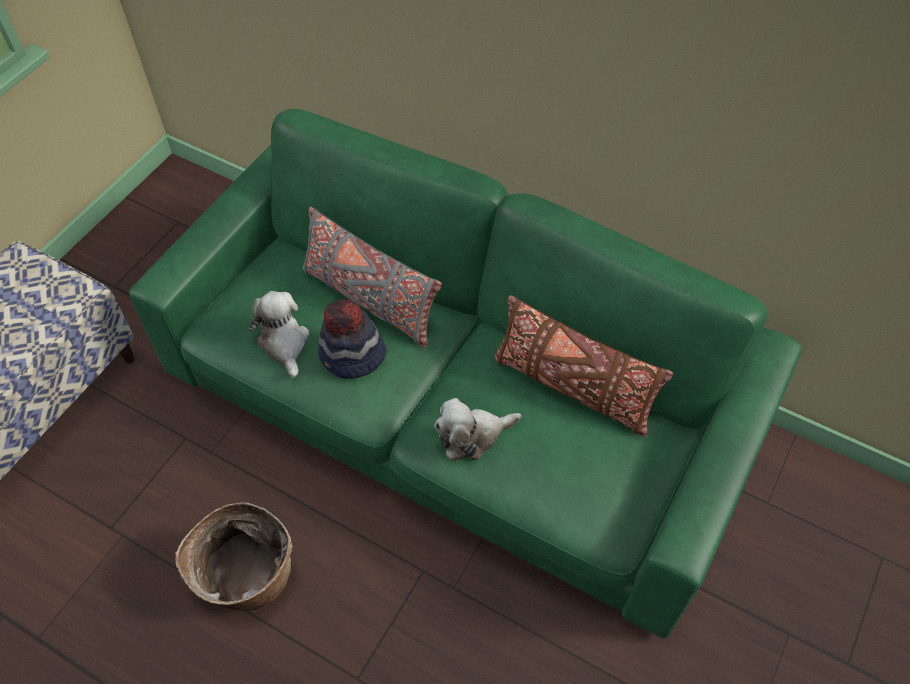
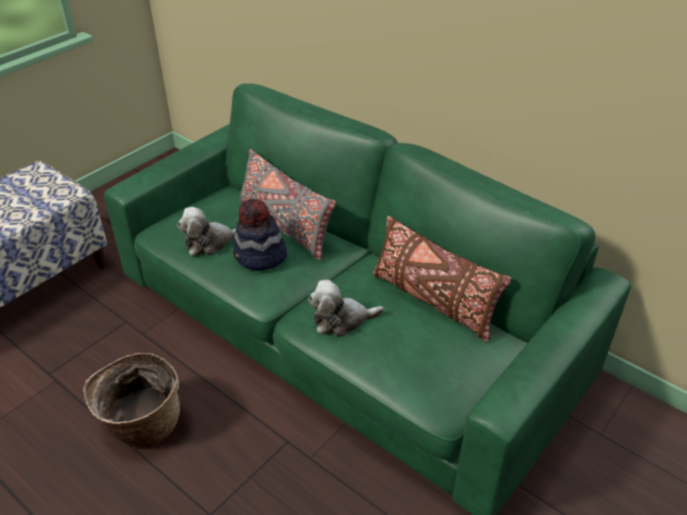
camera: 10 degrees right, 15 degrees down
(284, 343) = (210, 242): plush toy -> plush toy turned 105 degrees counterclockwise

